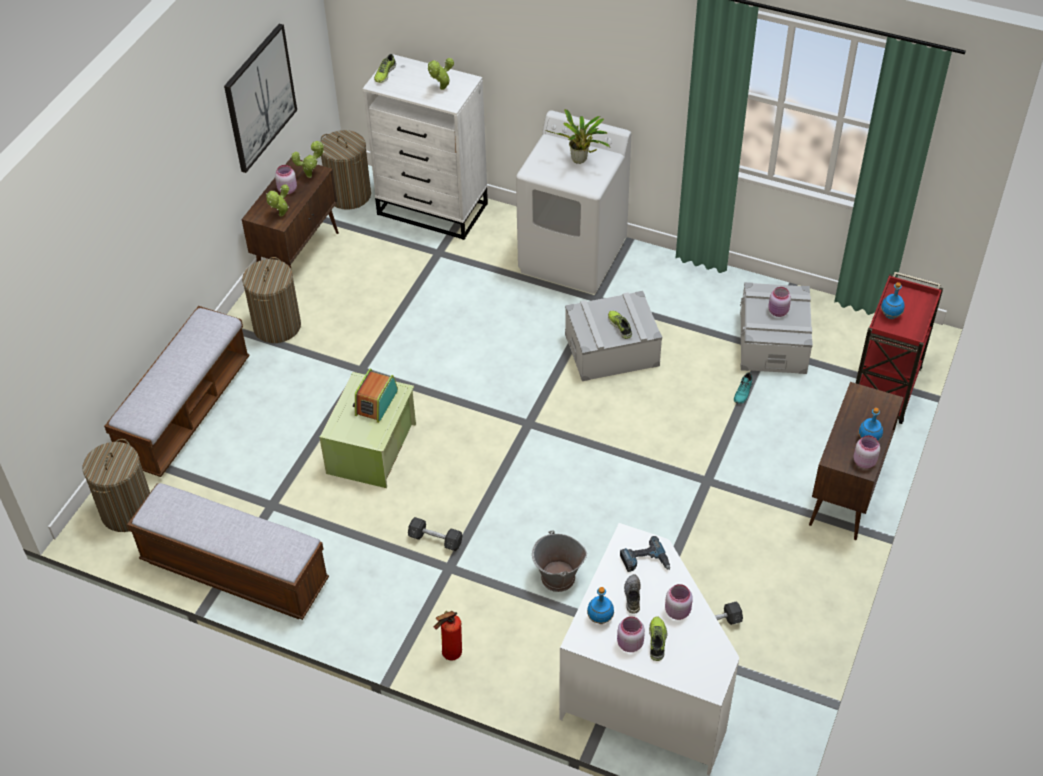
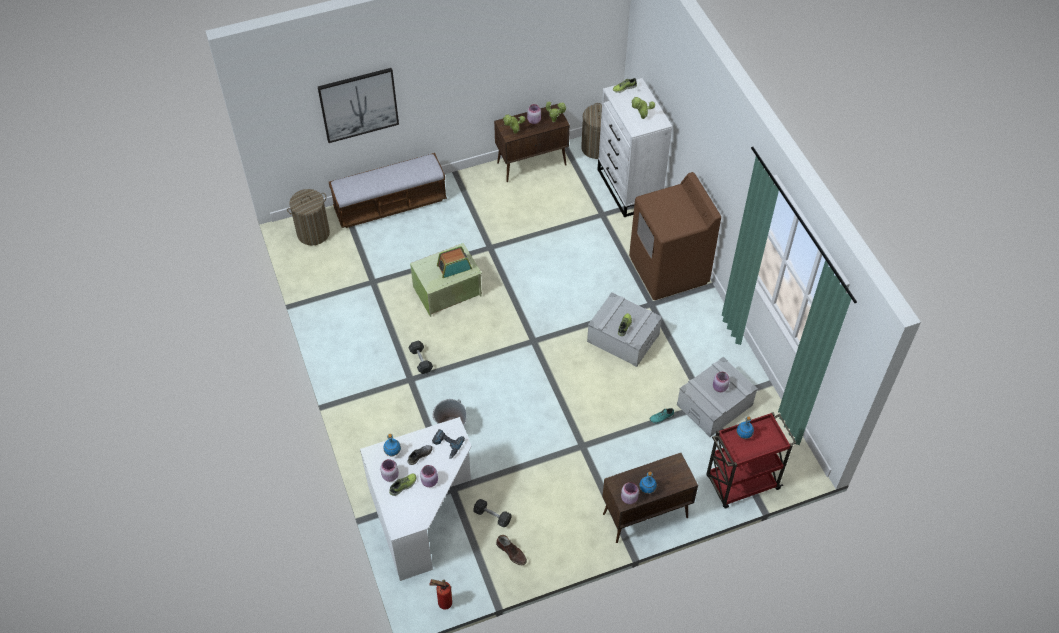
camera: 45 degrees right, 5 degrees up
(234, 572) = (322, 300): bench -> none
(260, 98) = (538, 58): picture -> picture (358, 104)
(277, 326) = (479, 193): laundry basket -> none
(449, 654) = (361, 419): fire extinguisher -> fire extinguisher (443, 603)
(573, 256) = (668, 271): white washing machine -> brown washing machine
(580, 161) = (679, 214): potted plant -> none
(777, 640) = (512, 552): none -> brown boot

